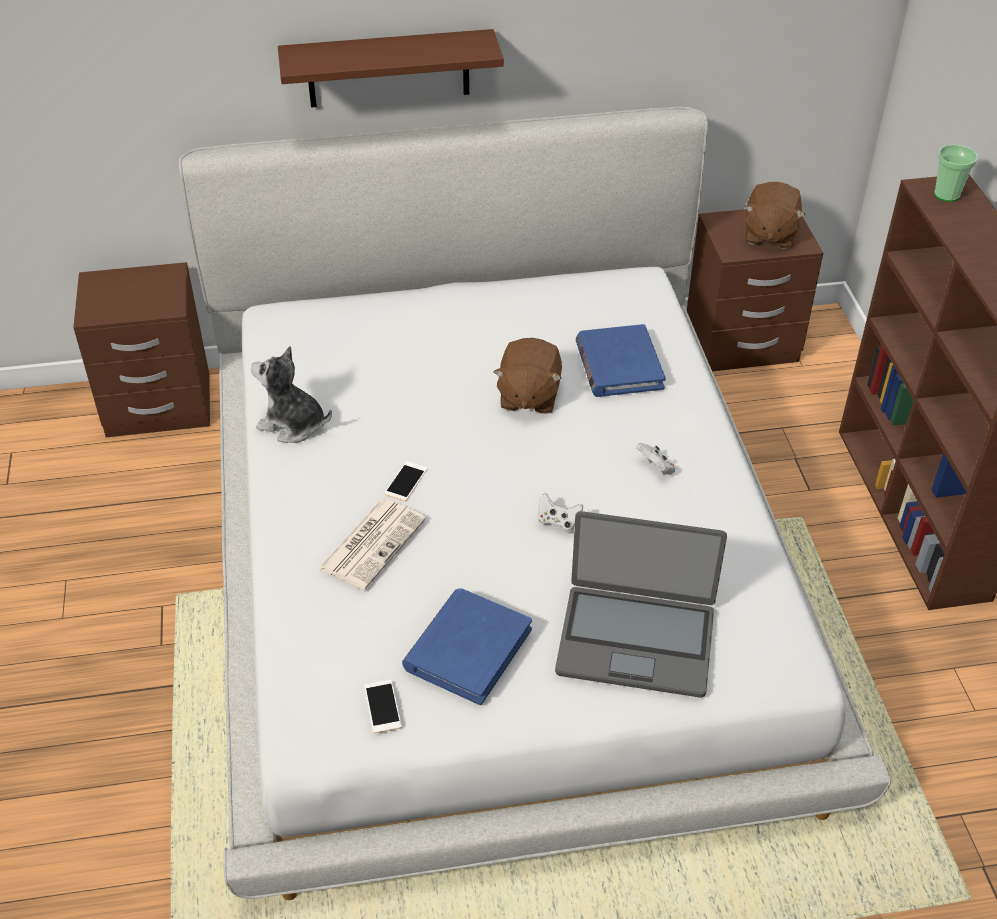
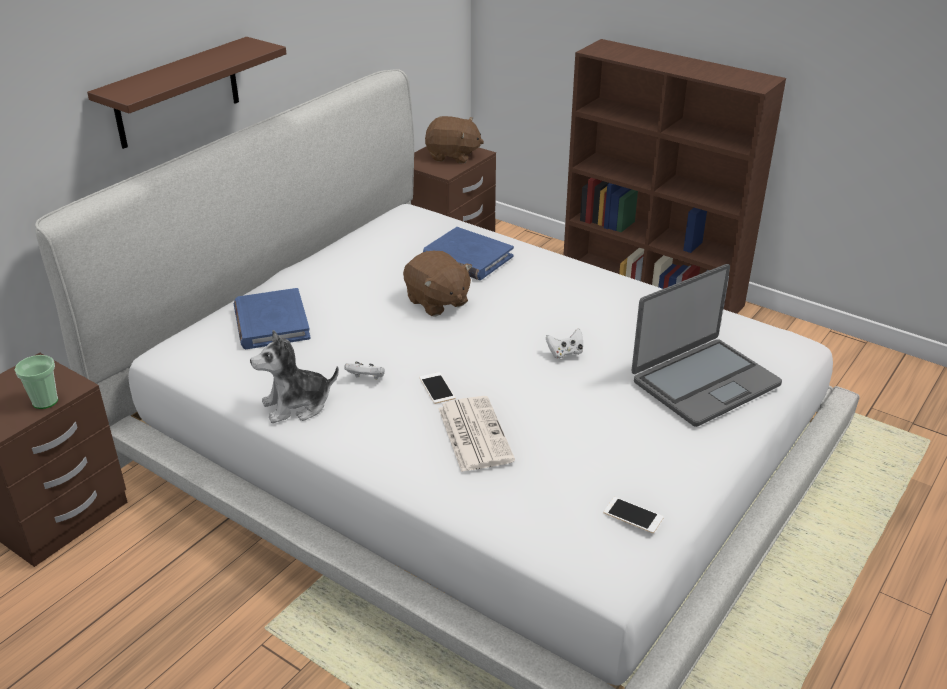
camera: 45 degrees left, 10 degrees down
(467, 649) = (629, 448): blue book -> blue book (271, 323)
(656, 468) = (572, 296): white game controller -> white game controller (366, 379)
(769, 235) = (452, 156): brown plush toy -> brown plush toy turned 45 degrees counterclockwise
(947, 194) = (609, 49): cup -> cup (45, 401)

